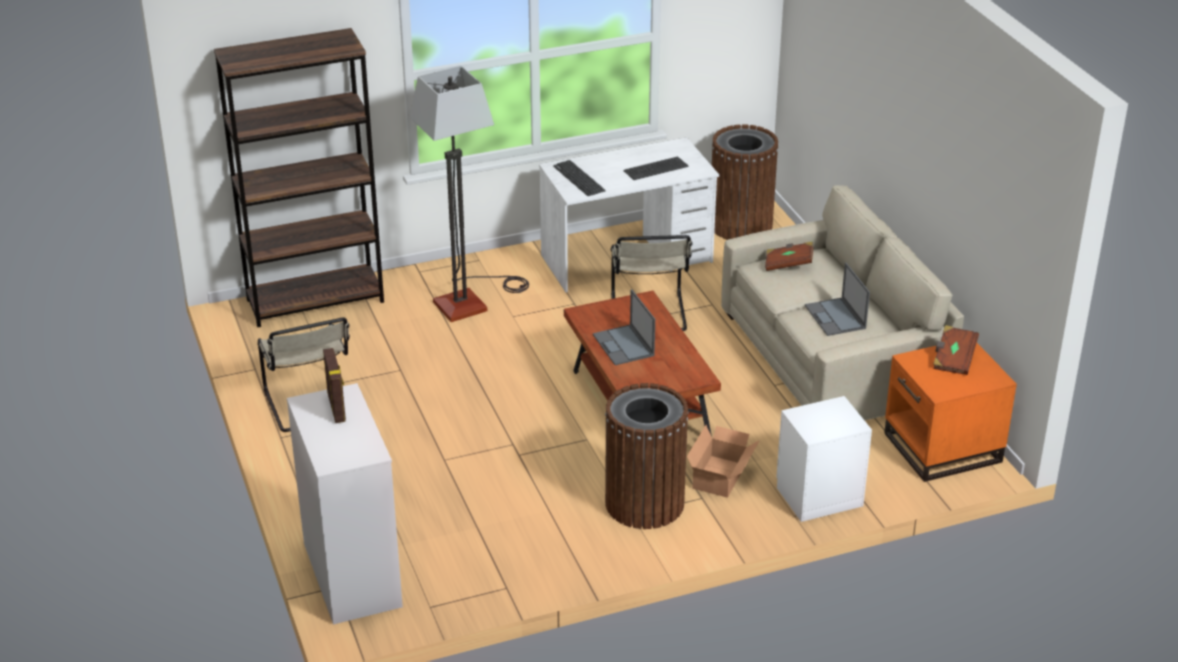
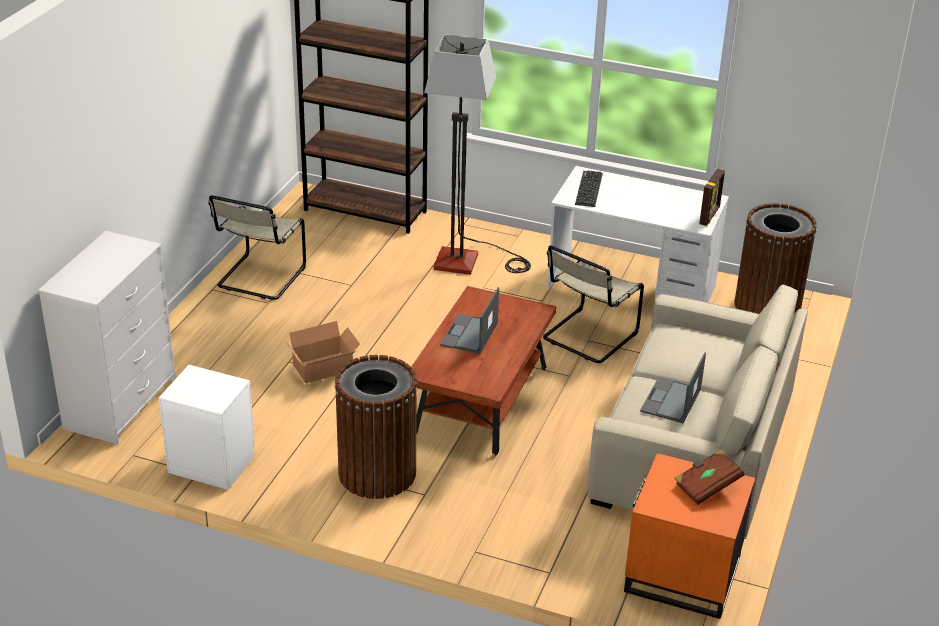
camera: 40 degrees right, 0 degrees up
(337, 407) = (122, 252): picture frame -> picture frame (710, 216)
(655, 169) = (663, 208): keyboard -> none
(722, 476) = (464, 488): cardboard box -> cardboard box (325, 368)
(788, 265) = (695, 340): brown book -> none
(817, 496) = (516, 548): white nightstand -> white nightstand (211, 462)

